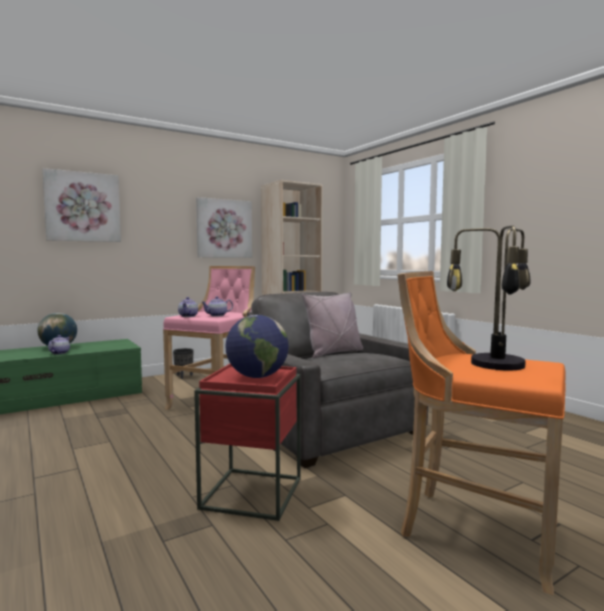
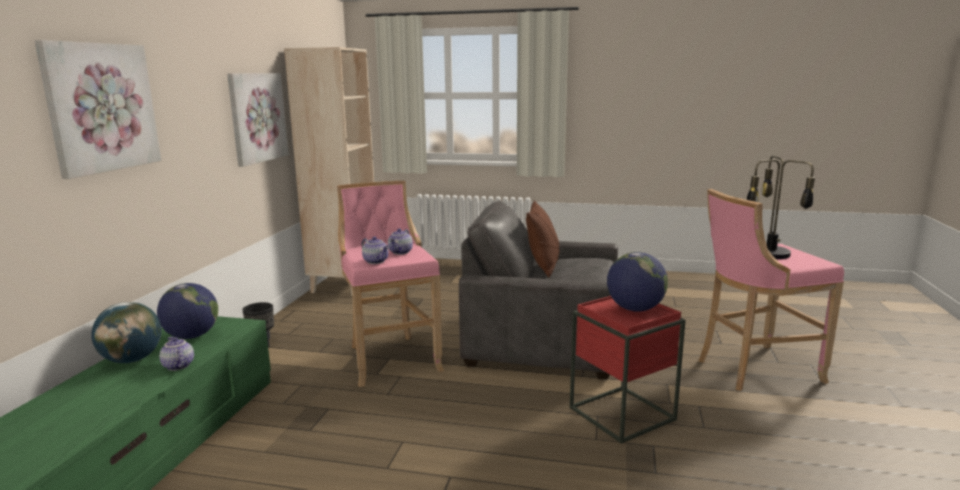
camera: 45 degrees left, 10 degrees up
(99, 346) = (192, 336): none -> globe
(334, 353) = (543, 267): purple pillow -> brown pillow
(474, 530) = (753, 370): orange stool -> pink stool

